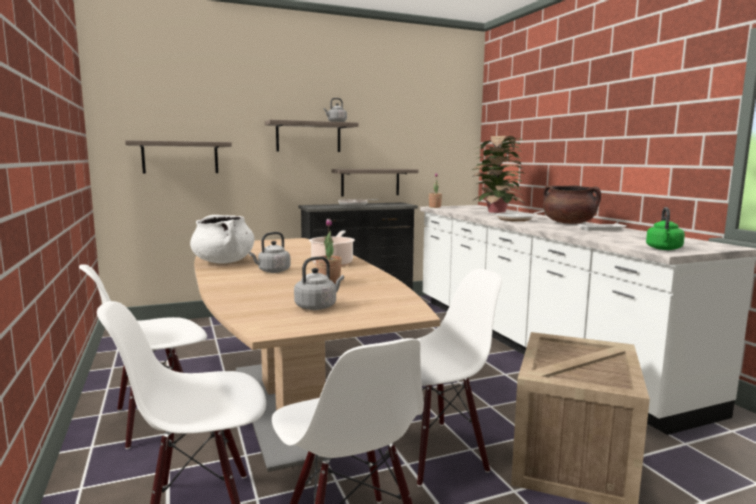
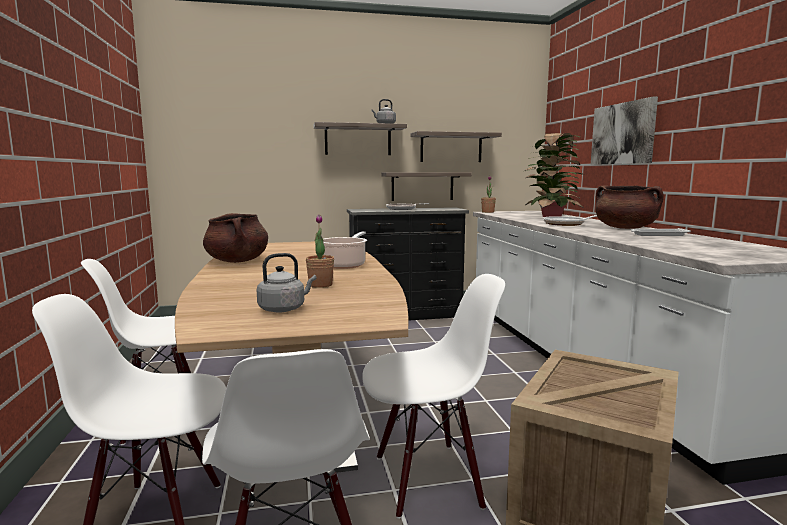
camera: 10 degrees right, 0 degrees up
(180, 157) = (231, 161): shelf -> shelf (451, 148)
(224, 262) = (237, 261): white cooking pot -> brown cooking pot
(272, 271) = (275, 271): grey kettle -> none
(558, 137) = (623, 133): none -> picture
(664, 249) = (723, 256): green kettle -> none

